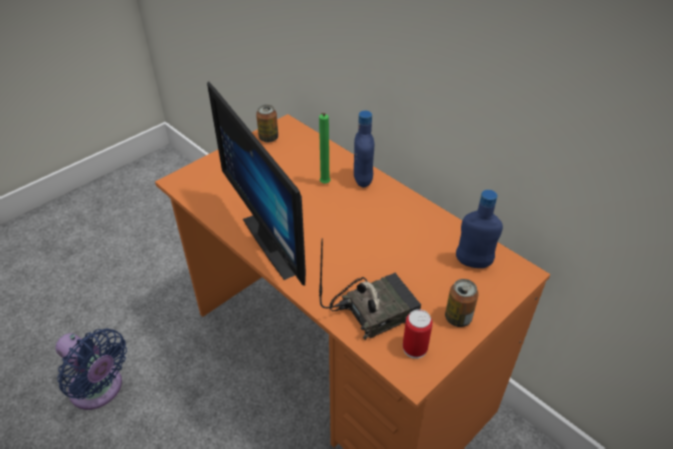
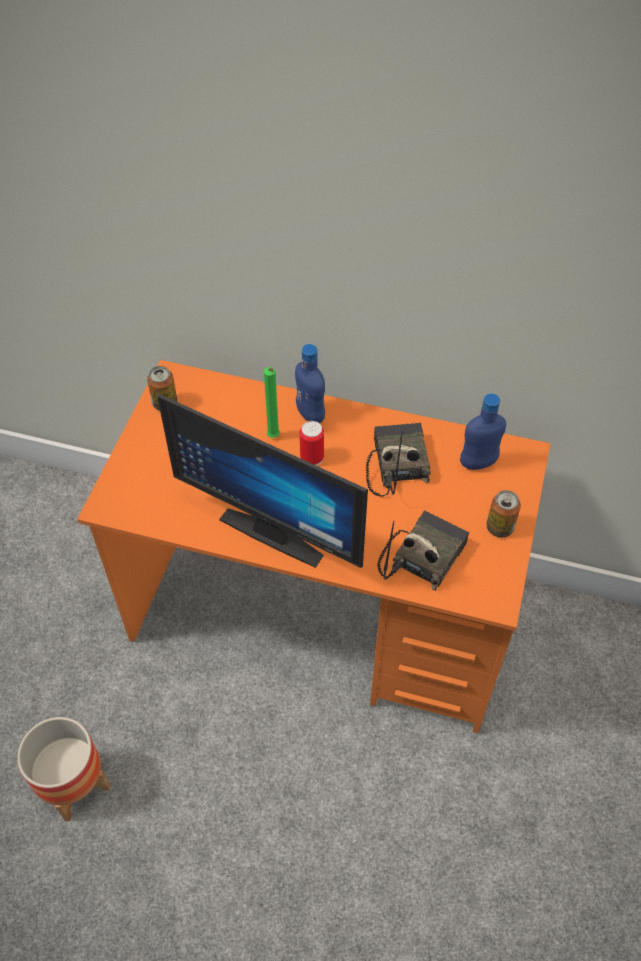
camera: 30 degrees left, 10 degrees up
(99, 389) = (75, 785): blue fan -> planter
(402, 236) = (395, 464): none -> radio
(414, 348) = (482, 576): can -> can (312, 458)

